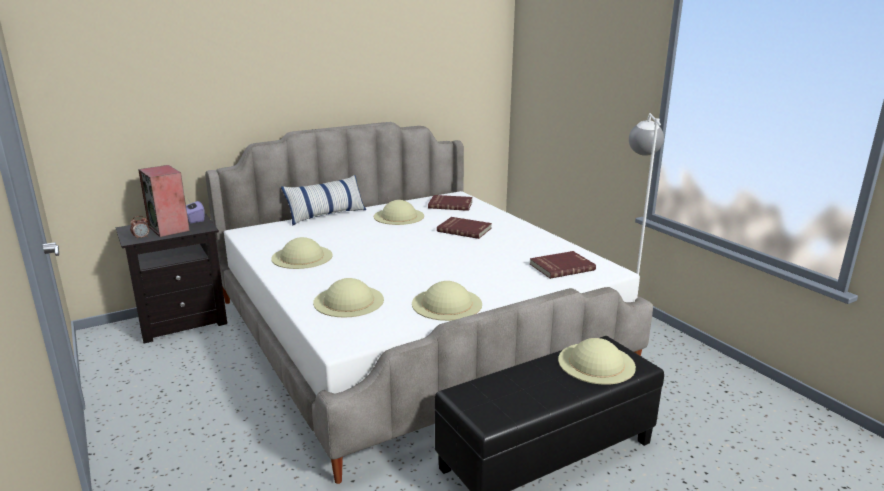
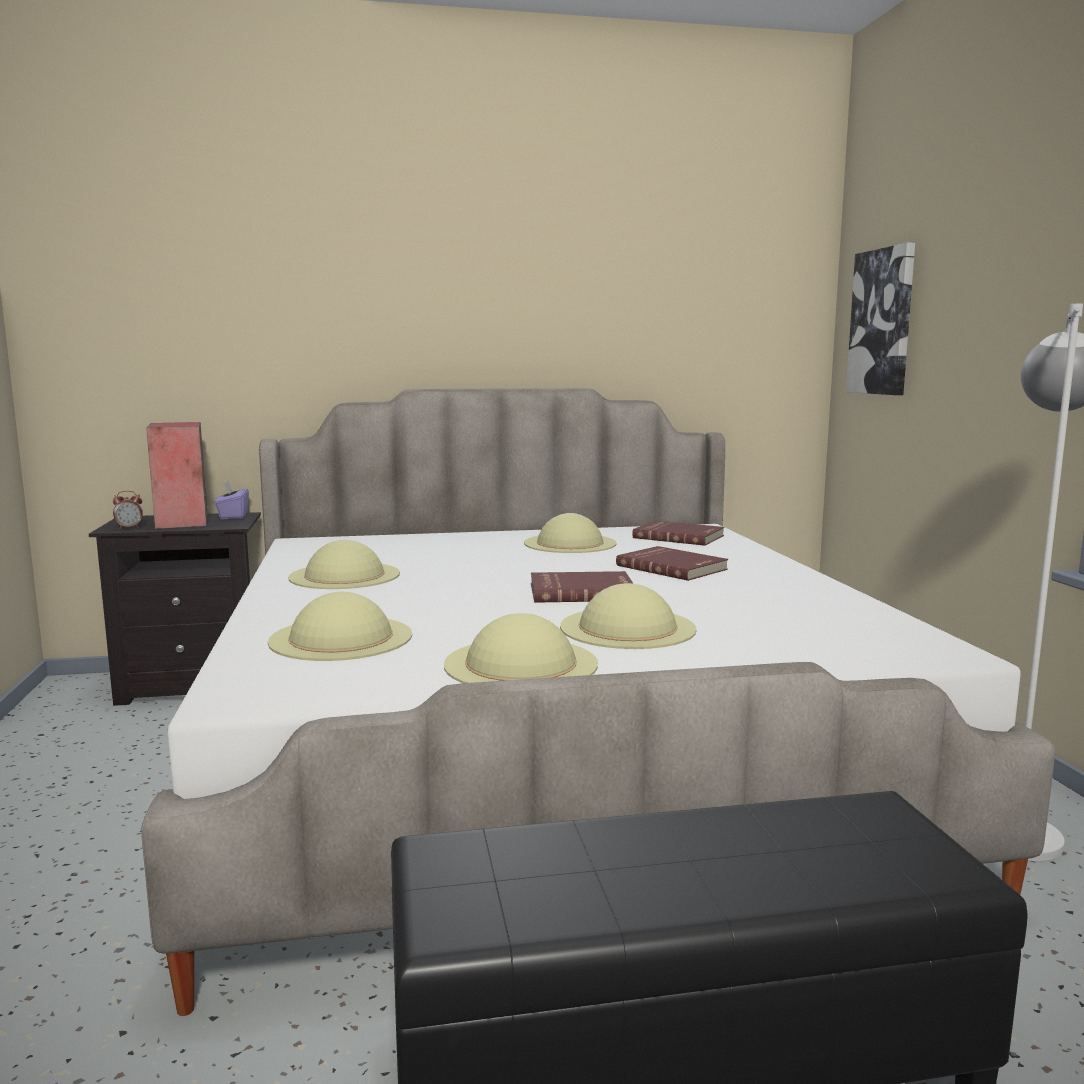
camera: 20 degrees right, 10 degrees down
(326, 215) = (451, 534): pillow -> none
(542, 80) = (882, 322): none -> picture
(561, 266) = (829, 634): red book -> red book (581, 591)
(596, 363) = (829, 845): beige hat -> beige hat (627, 627)

